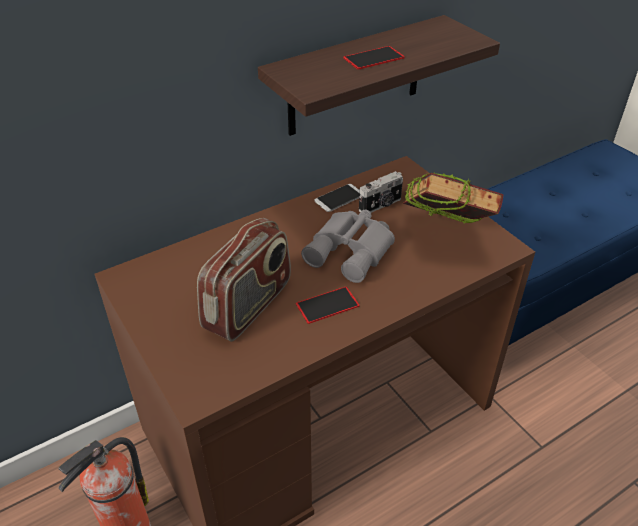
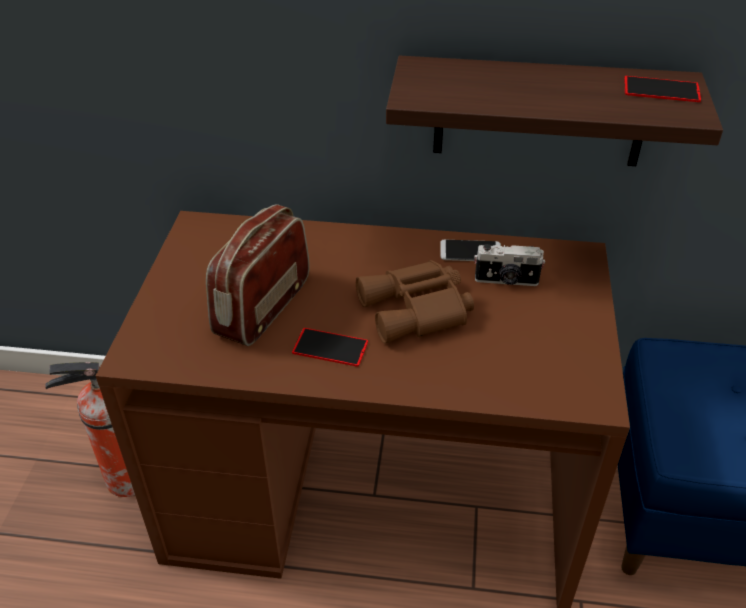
camera: 40 degrees right, 0 degrees up
(249, 306) = (262, 307): radio -> radio turned 135 degrees clockwise
(352, 251) = (417, 310): grey binoculars -> brown binoculars
(373, 58) = (531, 90): phone -> phone (661, 89)
(443, 236) = (535, 349): book -> none

